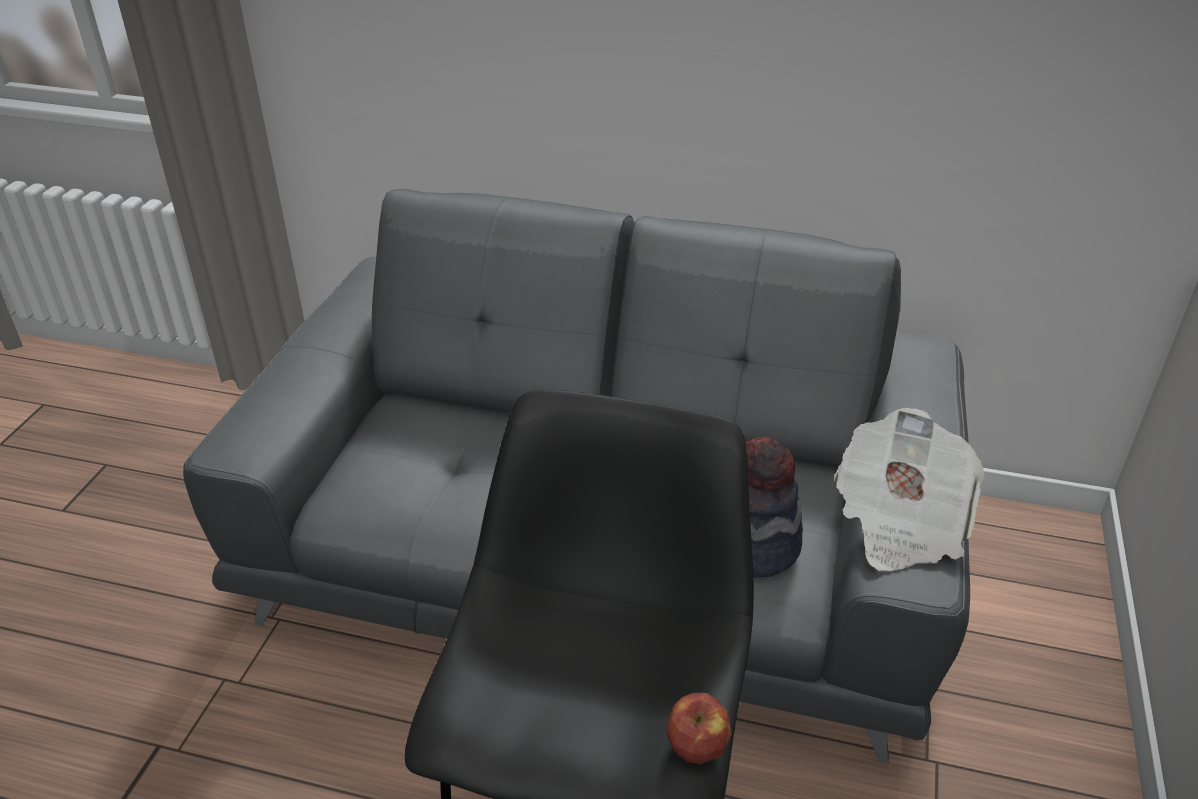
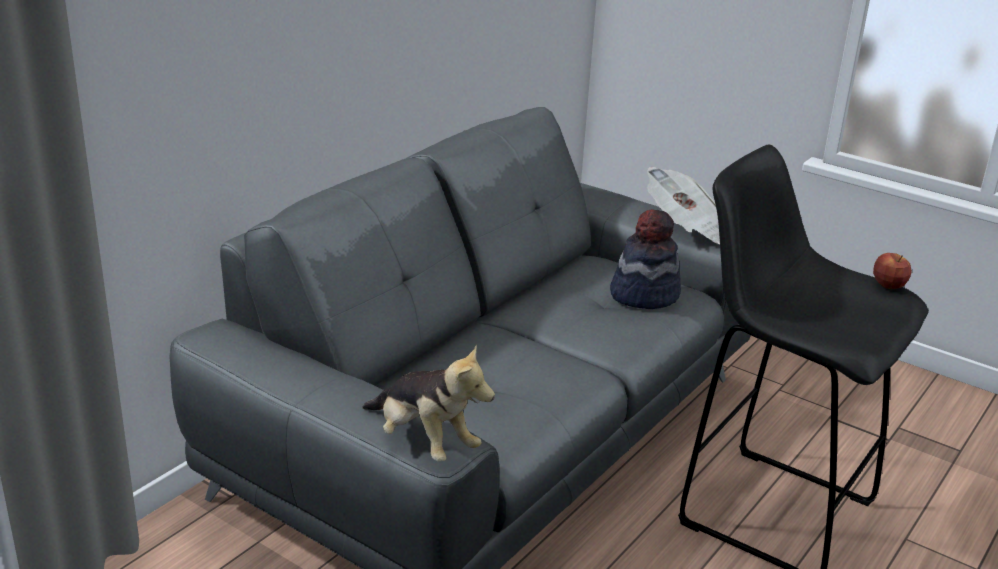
camera: 70 degrees left, 10 degrees down
(239, 432) = (424, 442): none -> plush toy

